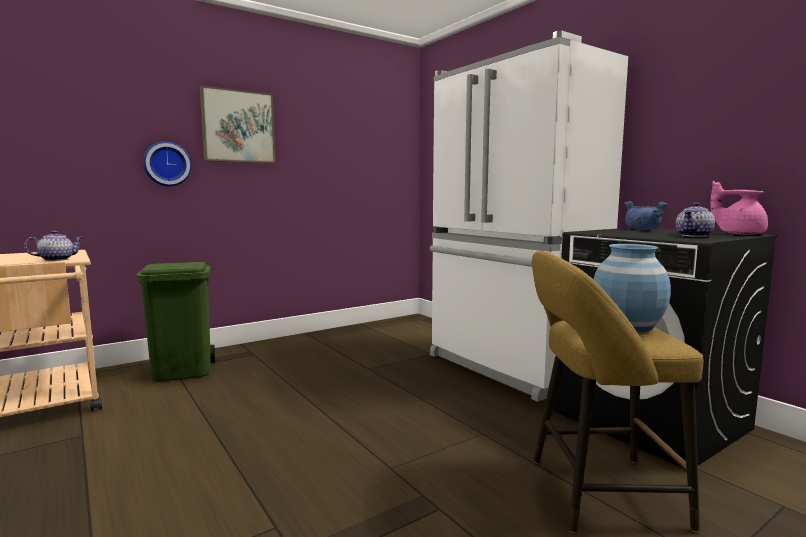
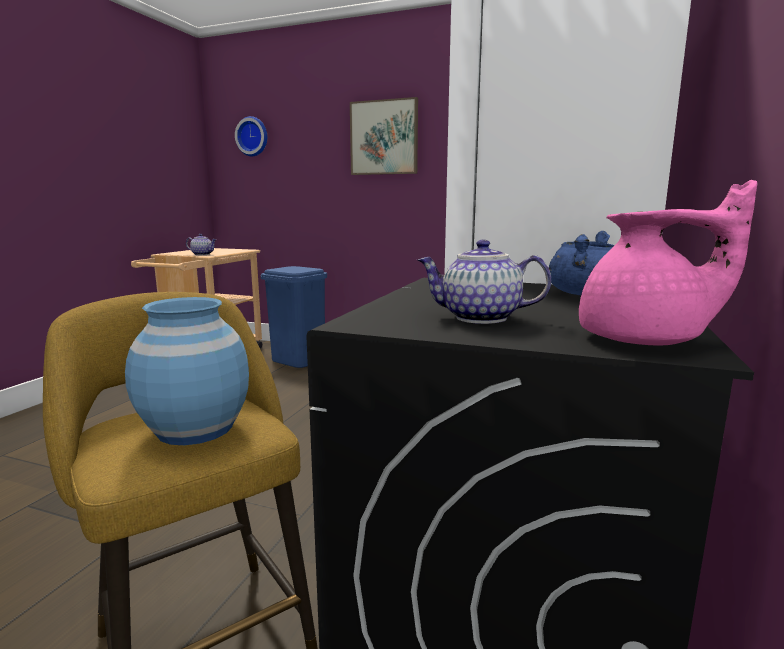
camera: 55 degrees right, 5 degrees up
(166, 164) = (324, 180): wall clock -> wall clock (253, 137)
(183, 371) = (299, 360): green trash can -> blue trash can
(739, 234) = (645, 341): pink teapot -> pink teapot turned 90 degrees clockwise

